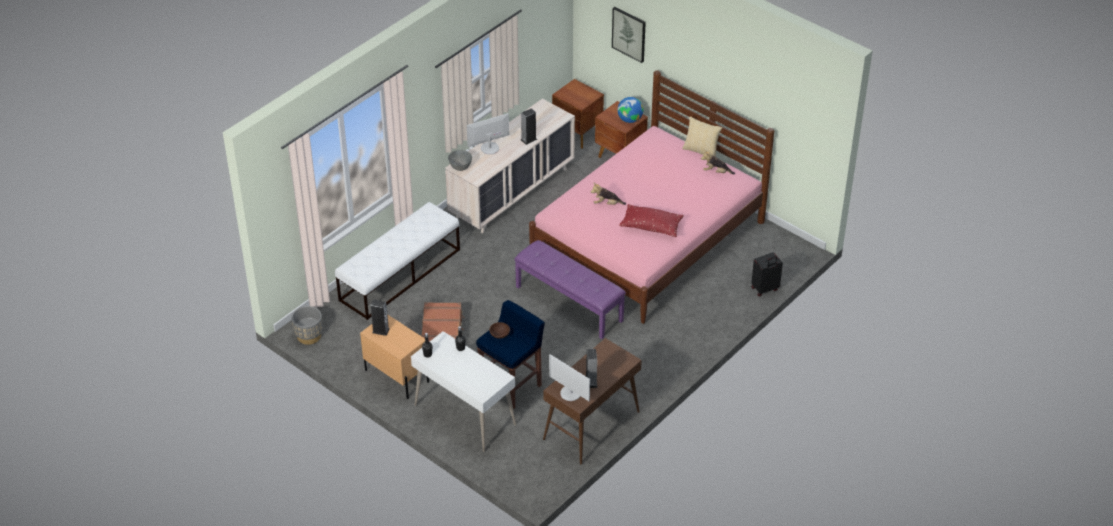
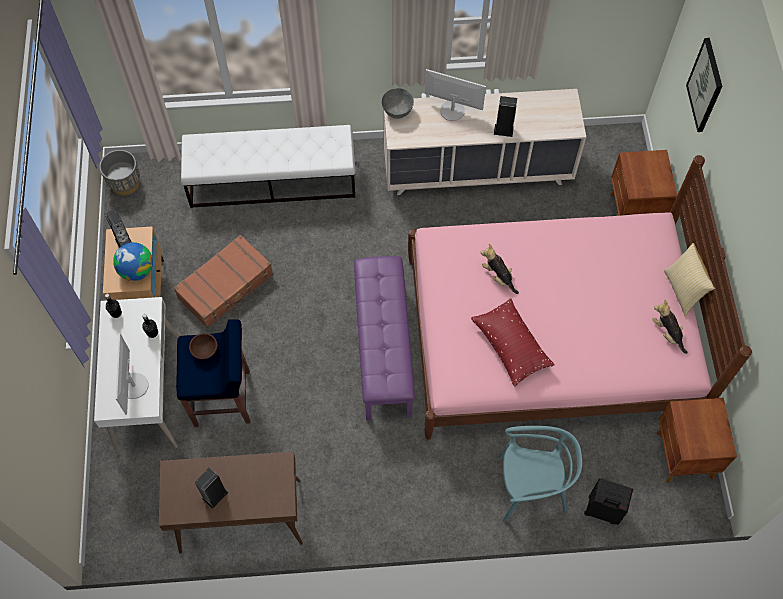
camera: 45 degrees right, 20 degrees up
(570, 393) = (179, 490): monitor -> monitor (133, 386)
(578, 134) = (620, 151): brown nightstand -> brown nightstand (683, 456)
(629, 120) = (652, 185): globe -> globe (137, 270)
(720, 305) = (531, 488): none -> turquoise chair

